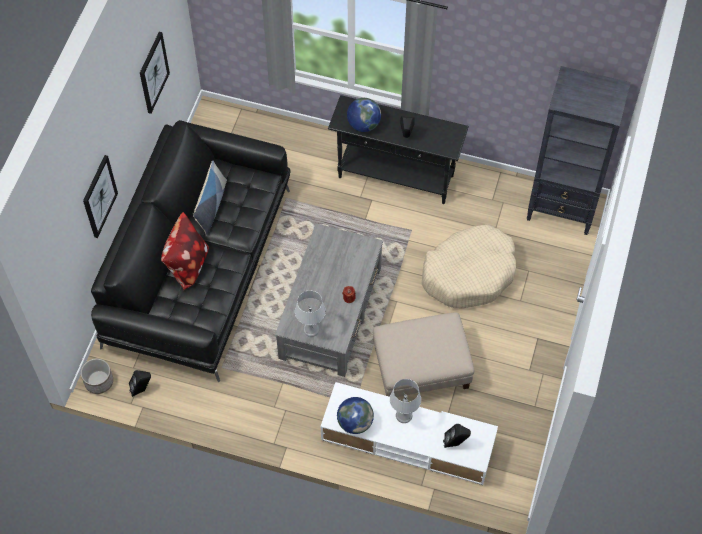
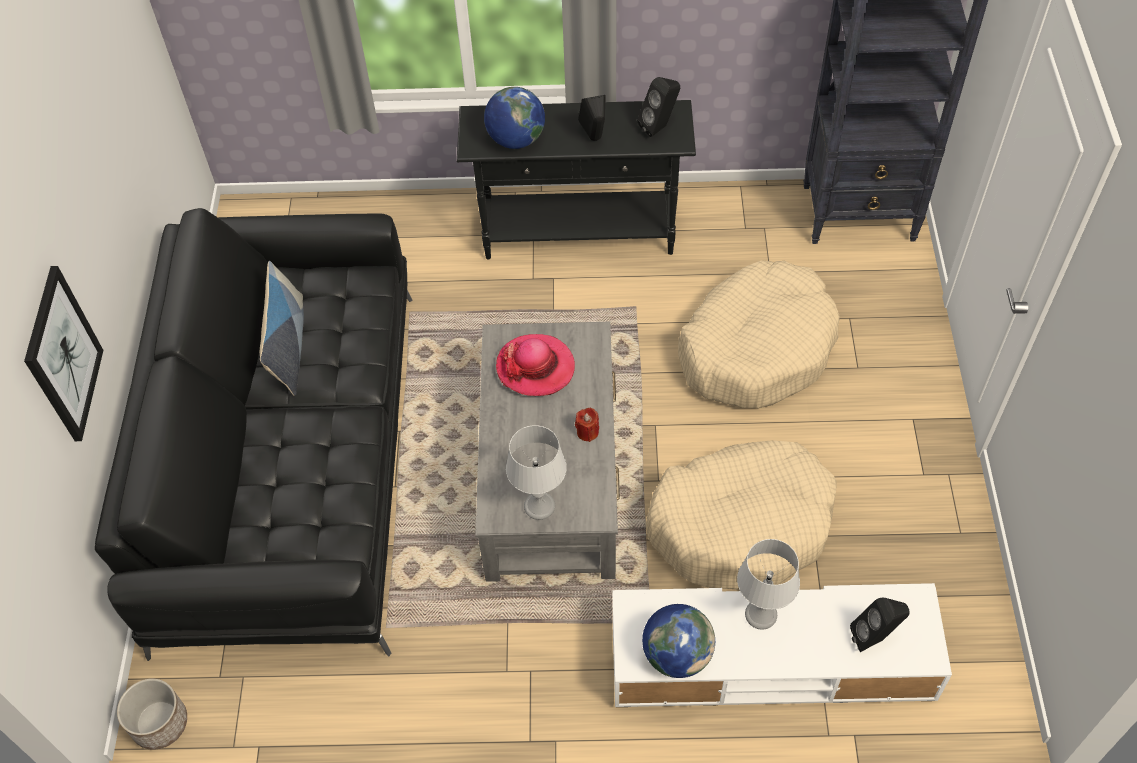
camera: 15 degrees left, 5 degrees down
(142, 389) = (248, 713): black speaker -> black speaker (659, 127)
(153, 72) = (116, 118): picture -> none
(187, 265) = (272, 456): pillow -> none
(335, 255) = (535, 367): none -> hat
(421, 368) = (741, 525): beige ottoman -> beige dog bed

